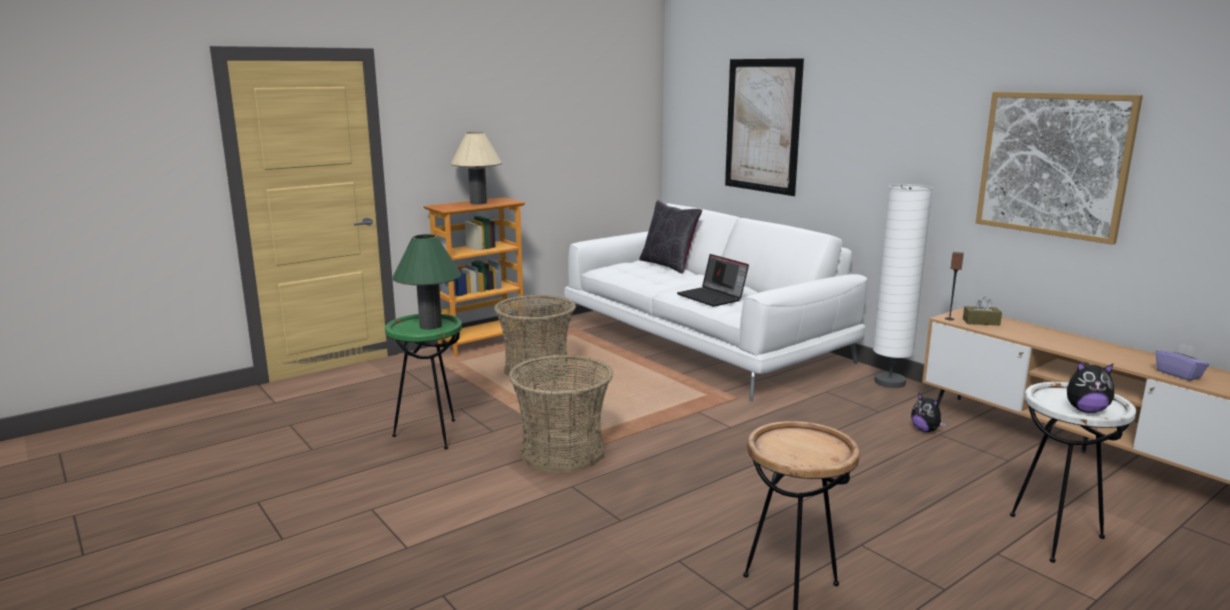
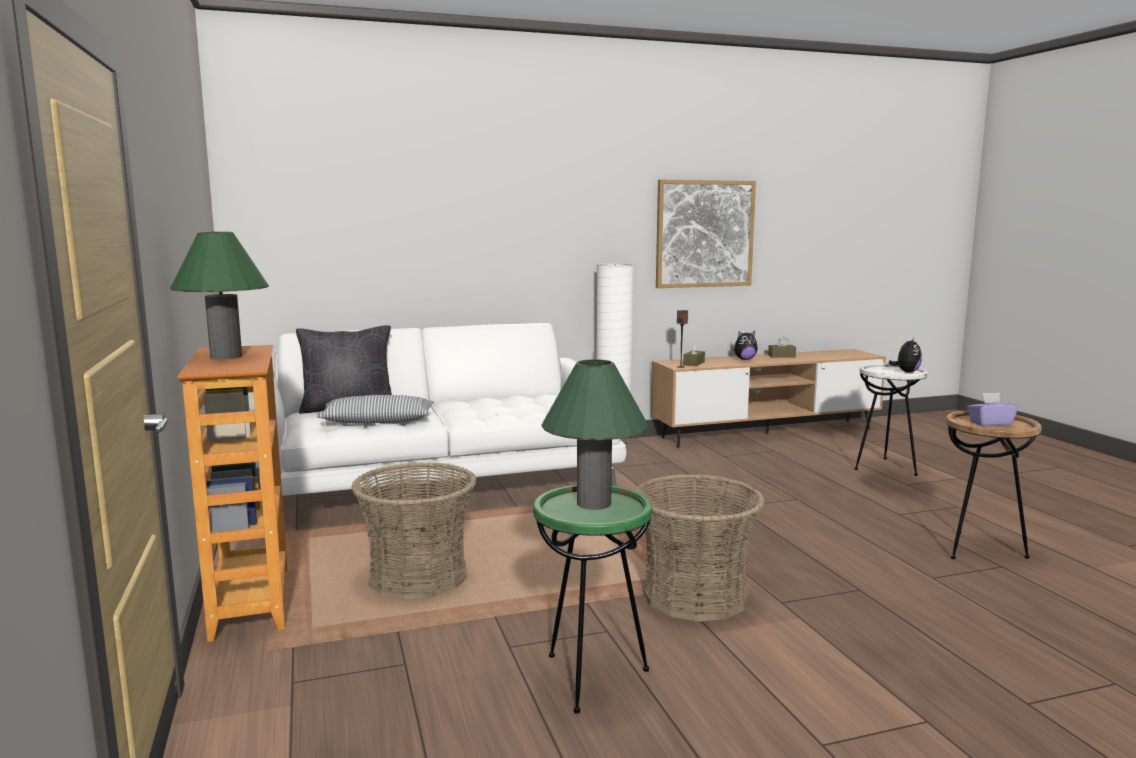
camera: 70 degrees left, 5 degrees down
(478, 203) = (226, 357): beige table lamp -> green table lamp
(645, 276) = (377, 421): none -> pillow
(712, 297) = (507, 411): laptop -> none
(762, 126) = (406, 222): picture -> none
(925, 430) = (714, 458): plush toy -> plush toy (744, 359)
(1132, 355) = (781, 356): none -> brown tissue box
(1179, 374) = (819, 357): purple tissue box -> purple tissue box (990, 423)

